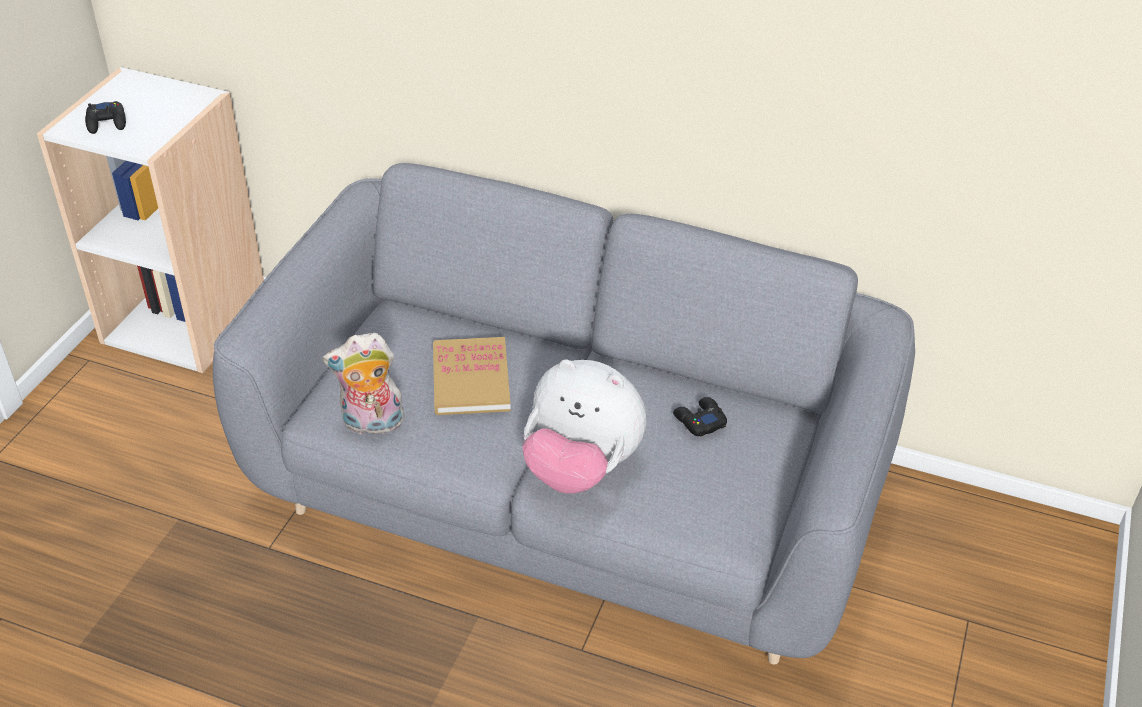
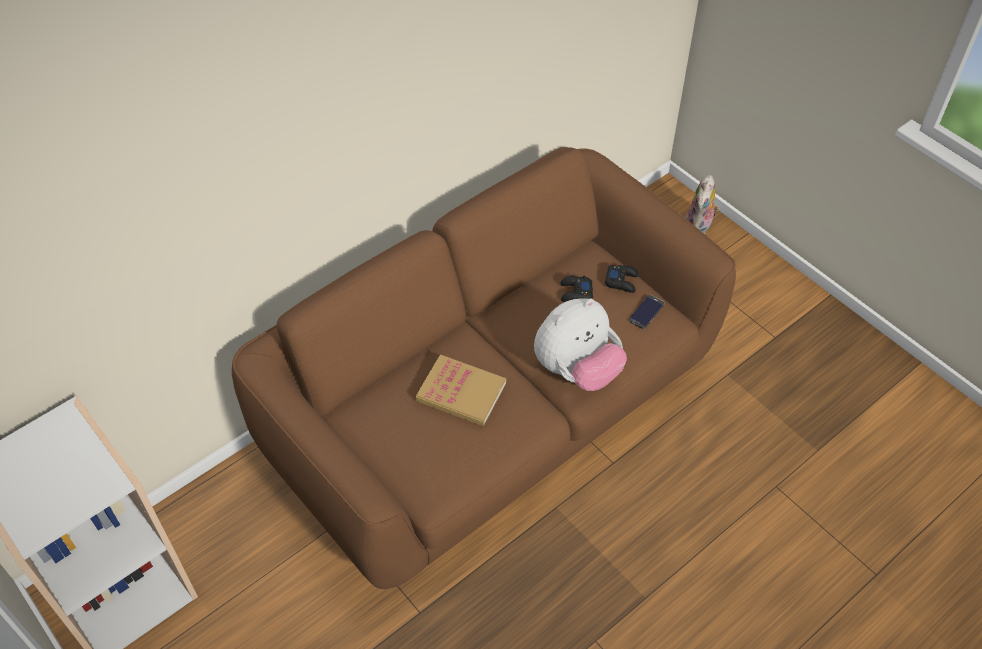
camera: 60 degrees left, 10 degrees up
(107, 122) = (47, 500): black game controller -> black game controller (621, 281)
(371, 424) = (465, 468): plush toy -> plush toy (699, 228)
(568, 501) = (491, 414): grey sofa -> brown sofa
(726, 500) = (646, 312): none -> phone

